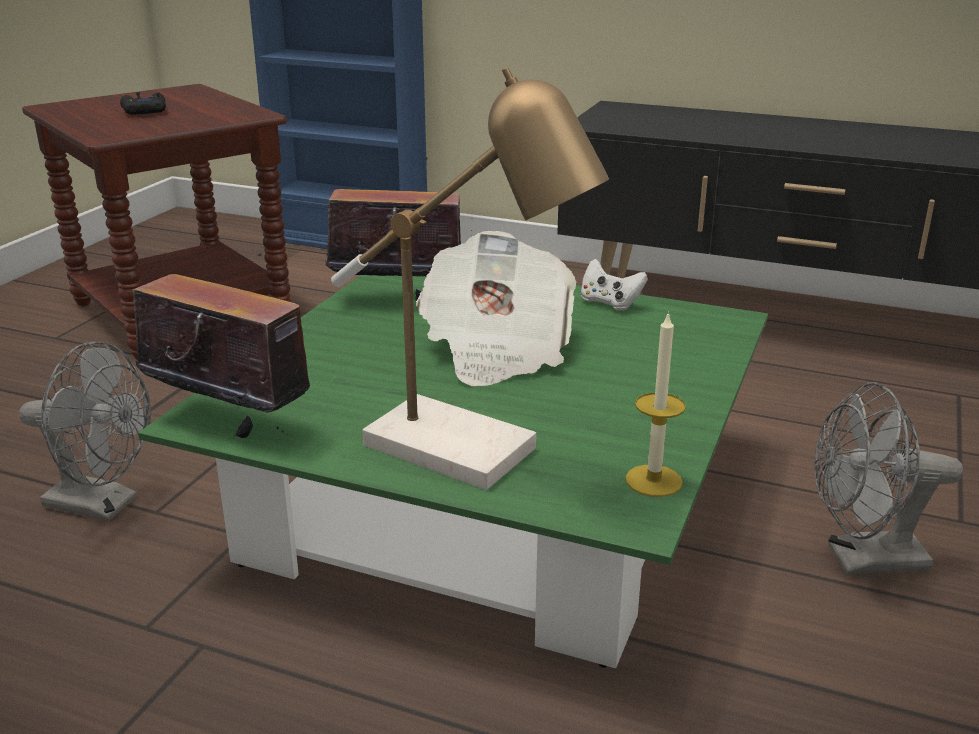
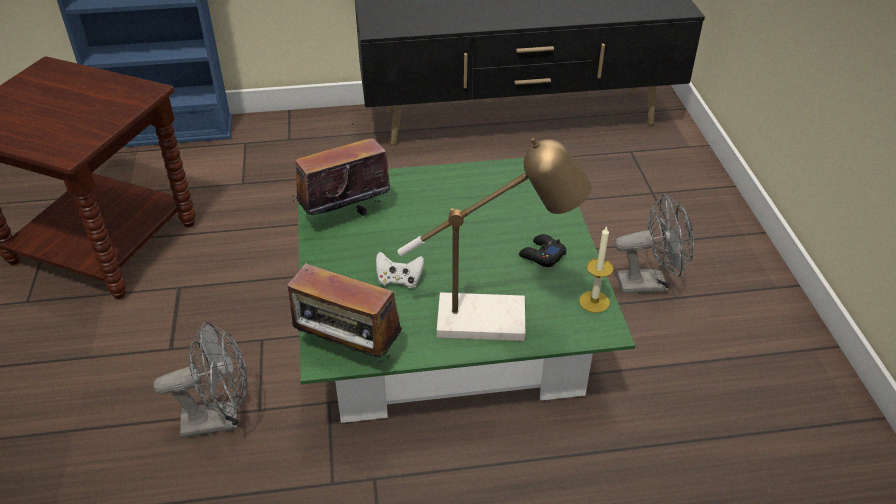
camera: 30 degrees left, 15 degrees up
(144, 111) = (53, 111): black game controller -> black game controller (542, 255)
(231, 423) = (348, 351): radio -> radio turned 150 degrees counterclockwise
(496, 349) = (440, 236): newspaper -> none
(610, 303) = (470, 175): white game controller -> white game controller (399, 280)
(863, 560) = (650, 283): grey fan -> grey fan turned 150 degrees counterclockwise

